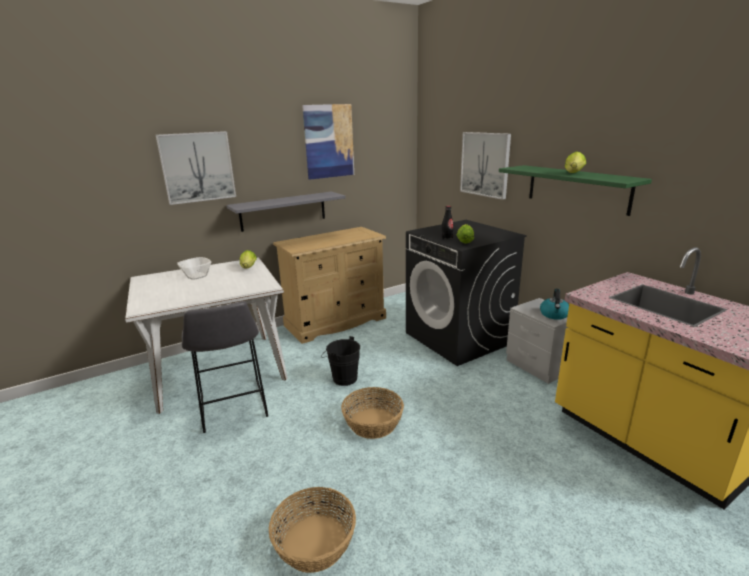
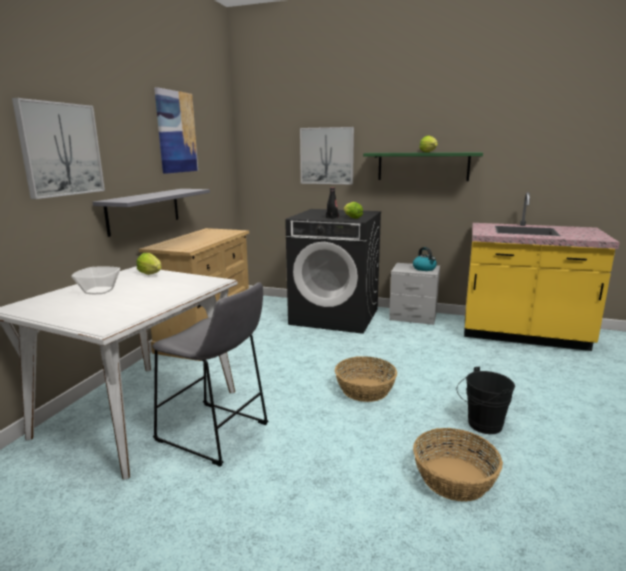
camera: 40 degrees left, 5 degrees down
(342, 378) = (287, 371): black bucket -> black bucket (481, 425)

